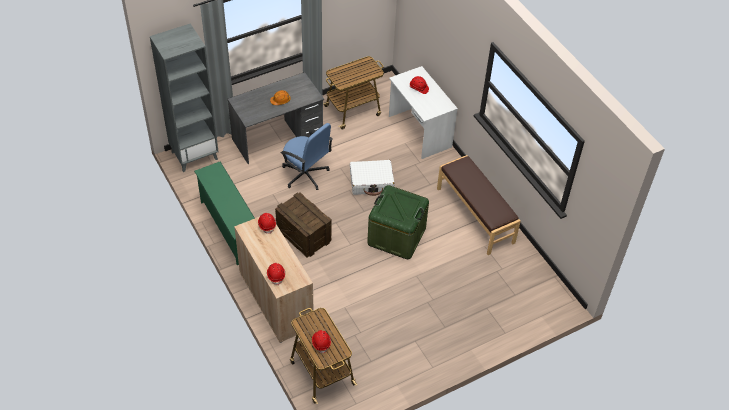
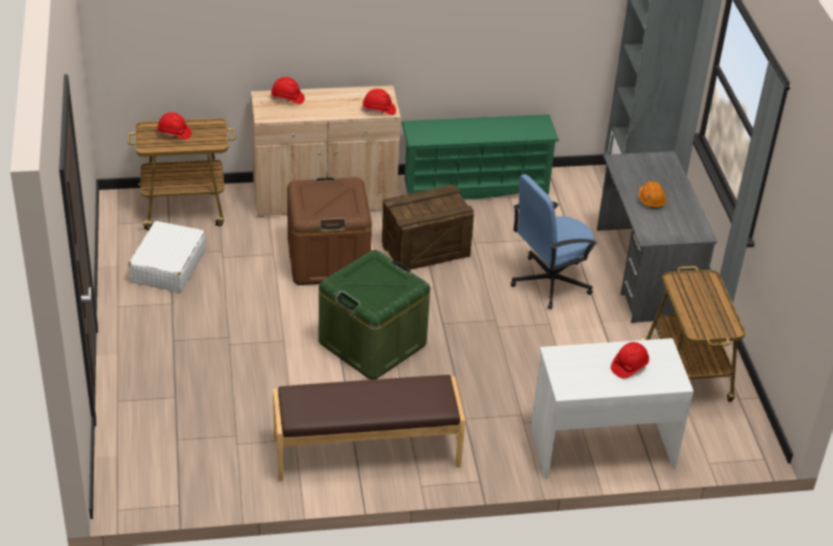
camera: 110 degrees right, 10 degrees down
(336, 278) = (328, 259): none -> brown storage box
(371, 182) = (501, 349): white suitcase -> white suitcase (168, 266)

